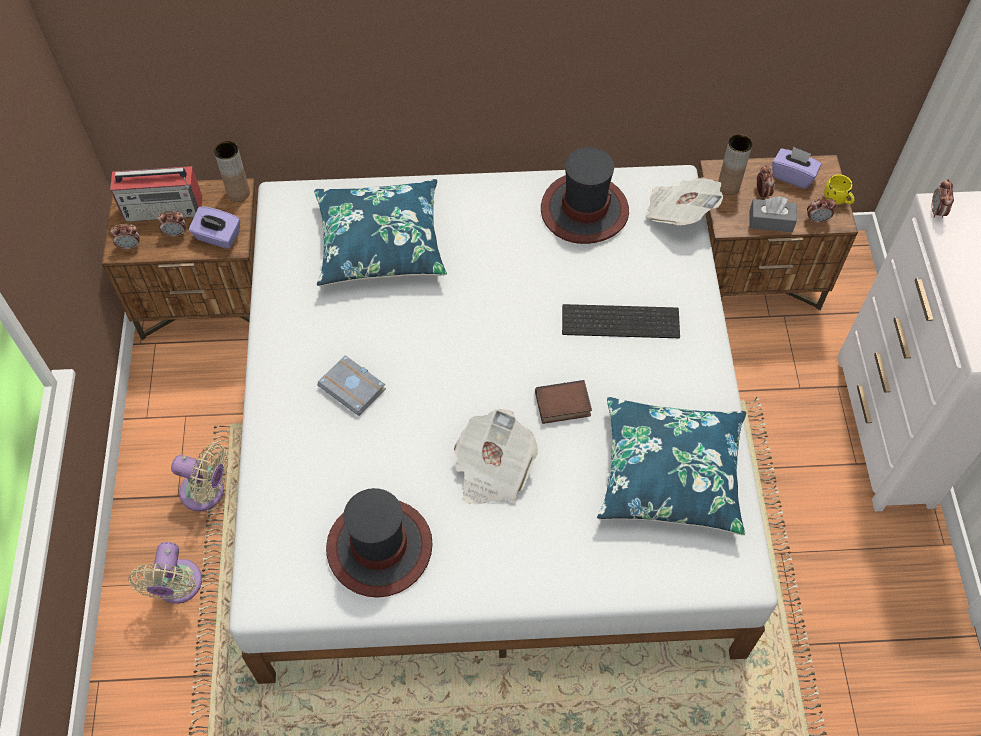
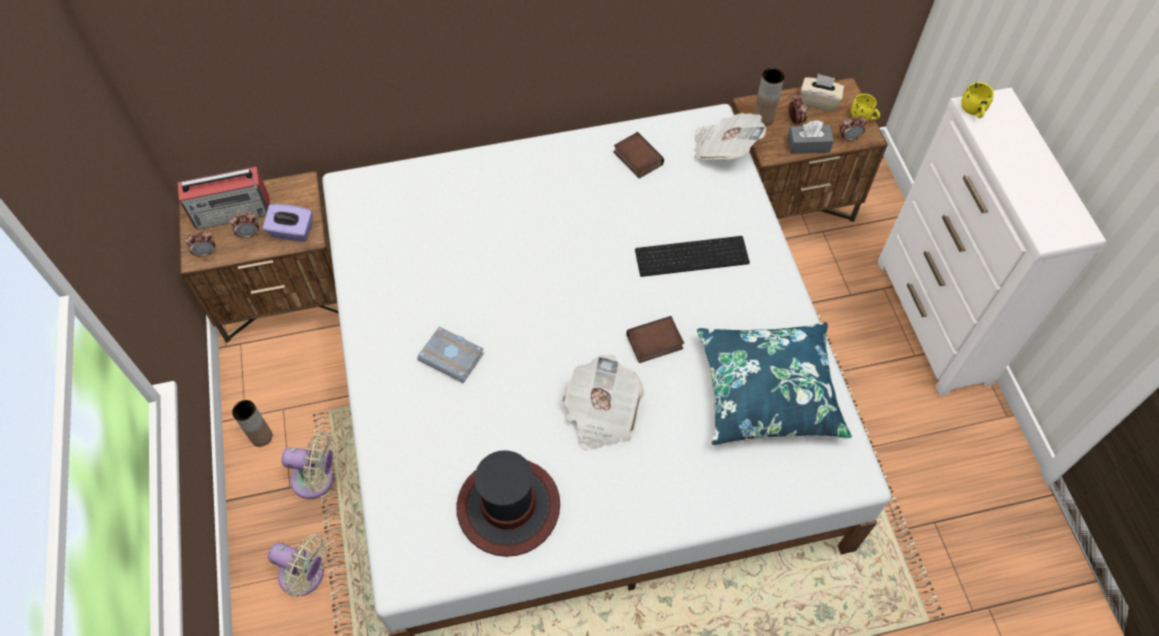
camera: 10 degrees left, 0 degrees up
(177, 587) = (306, 576): beige fan -> beige fan turned 60 degrees counterclockwise
(238, 193) = (304, 187): brown vase -> brown vase (261, 436)
(380, 243) = (451, 215): blue pillow -> none
(584, 210) = (636, 158): hat -> book
(792, 176) = (818, 101): purple tissue box -> beige tissue box
(937, 211) = (973, 112): alarm clock -> yellow mug

